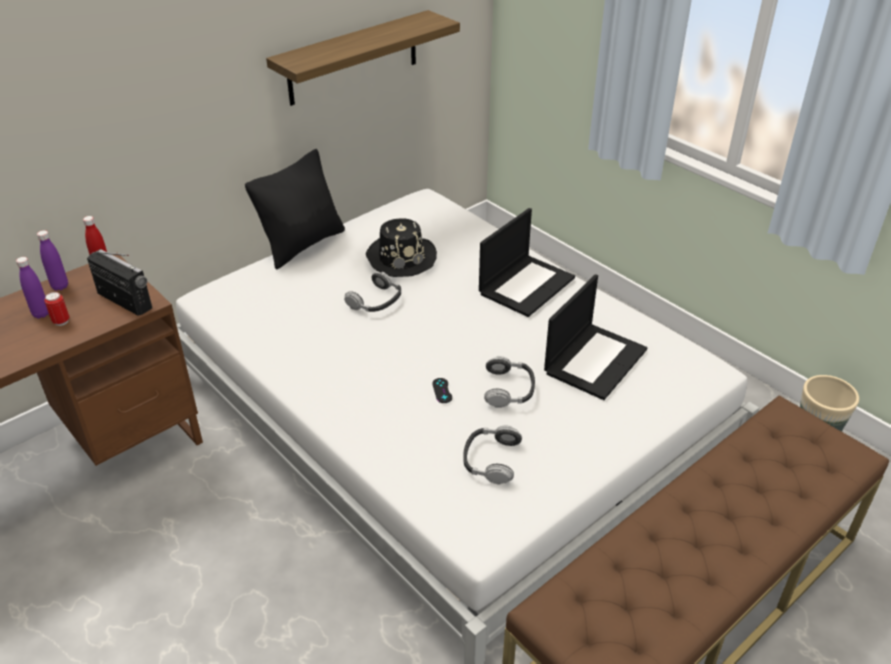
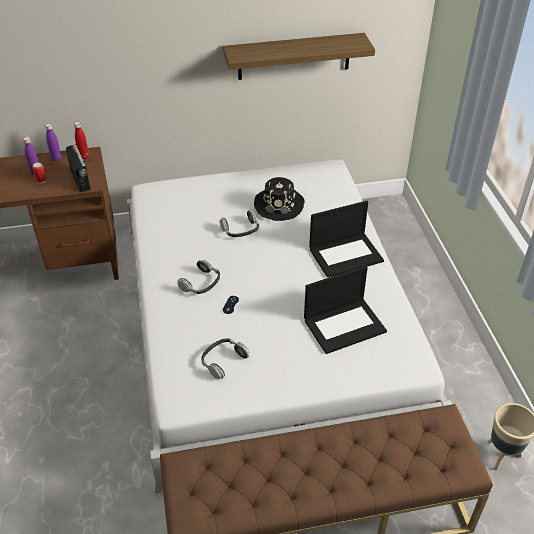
camera: 30 degrees right, 5 degrees up
(302, 245) = (228, 174): black pillow -> none
(509, 389) = (272, 321): headphones -> headphones (201, 283)

